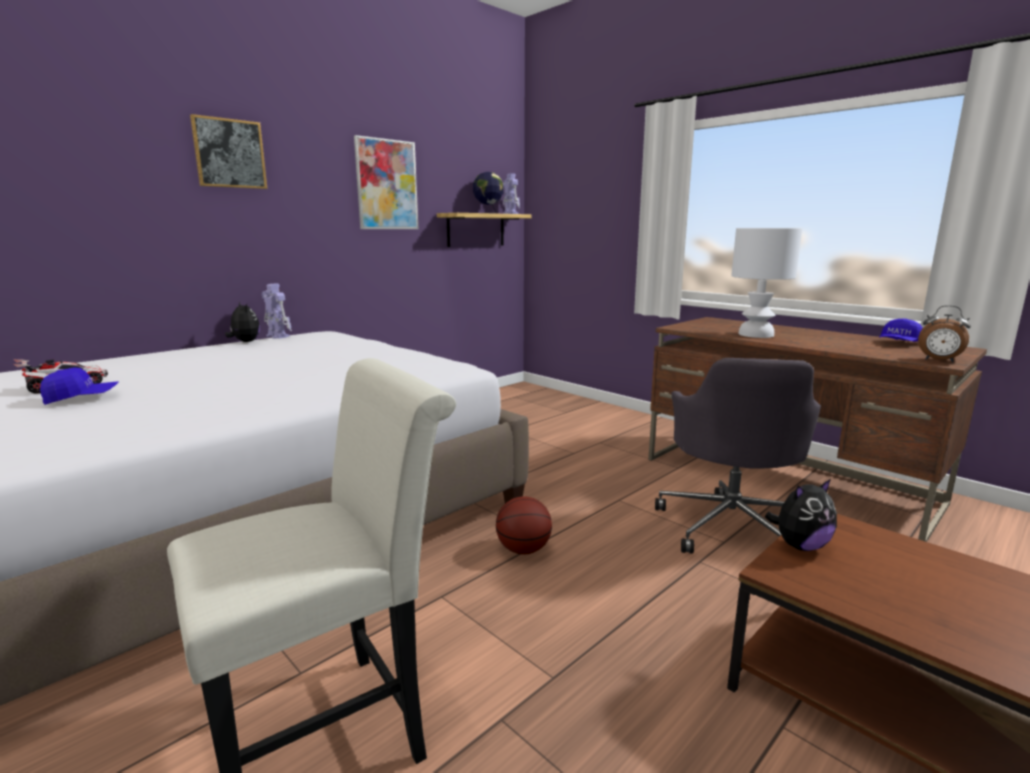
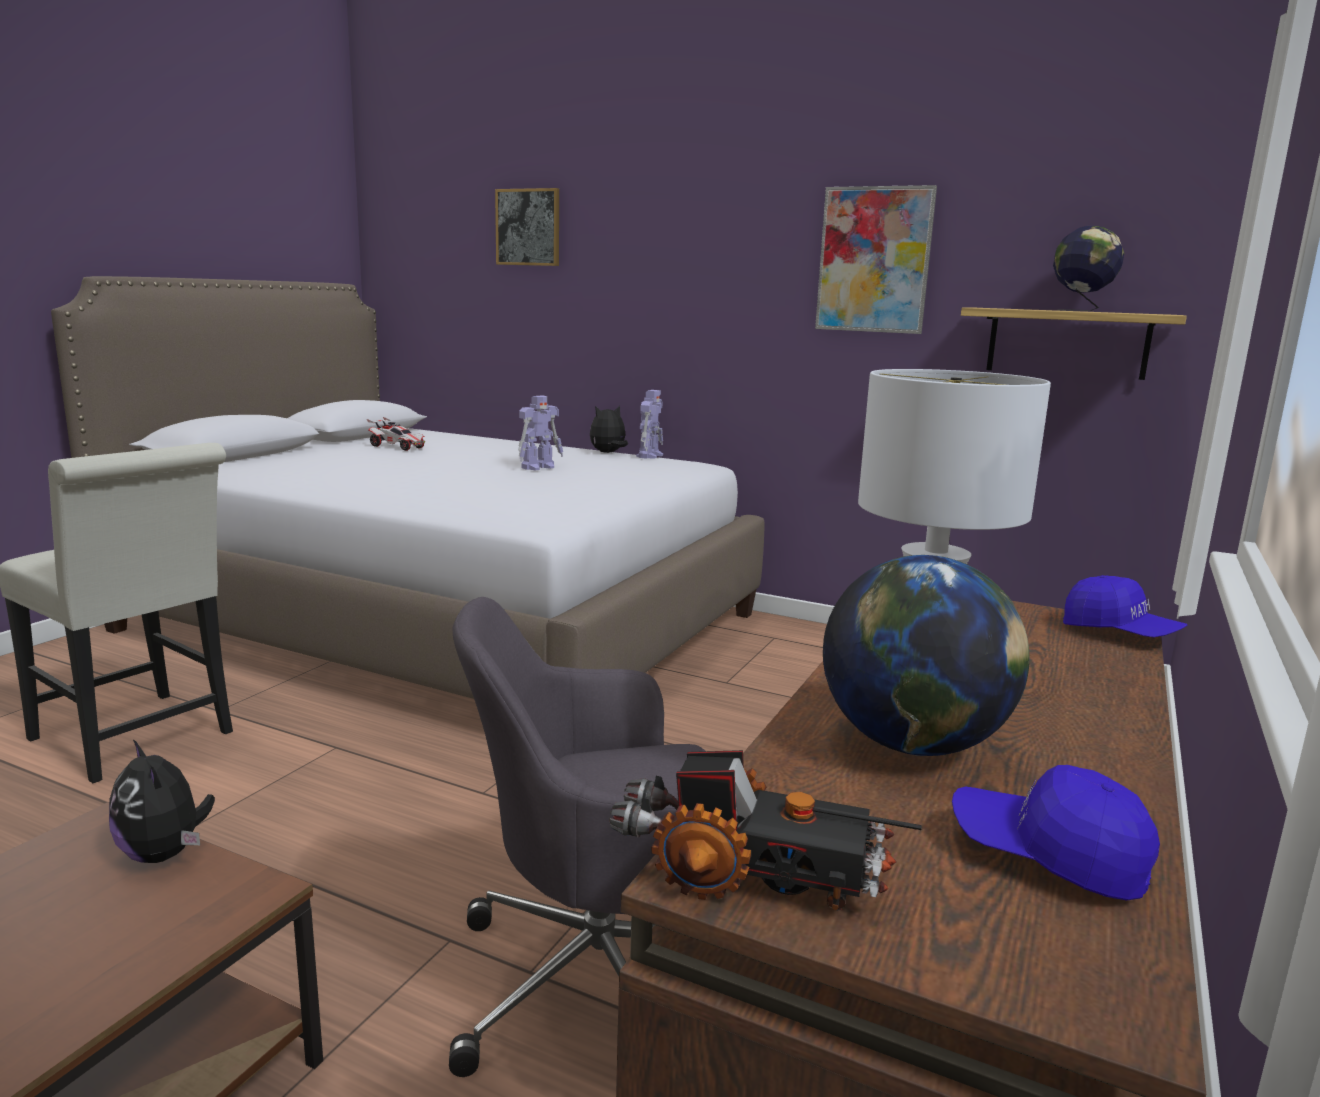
camera: 70 degrees right, 0 degrees up
(82, 399) = (361, 455): blue cap -> blue cap (1119, 633)
(229, 153) = (660, 230): picture -> picture (528, 227)
(245, 342) = (608, 453): plush toy -> plush toy turned 150 degrees counterclockwise
(510, 214) = (1152, 313): toy robot -> toy robot (539, 467)
(523, 550) = (449, 780): basketball -> none
(835, 343) = (913, 745): none -> globe
(939, 360) = (751, 875): alarm clock -> toy truck

